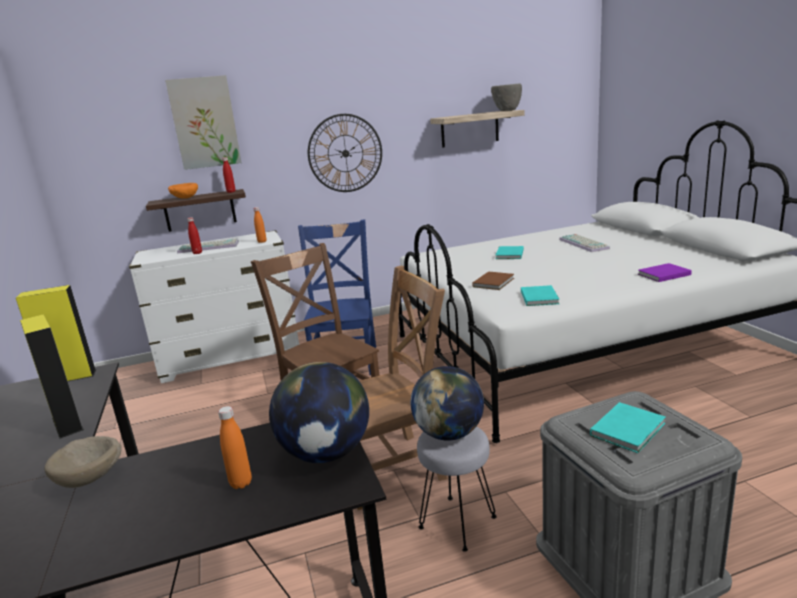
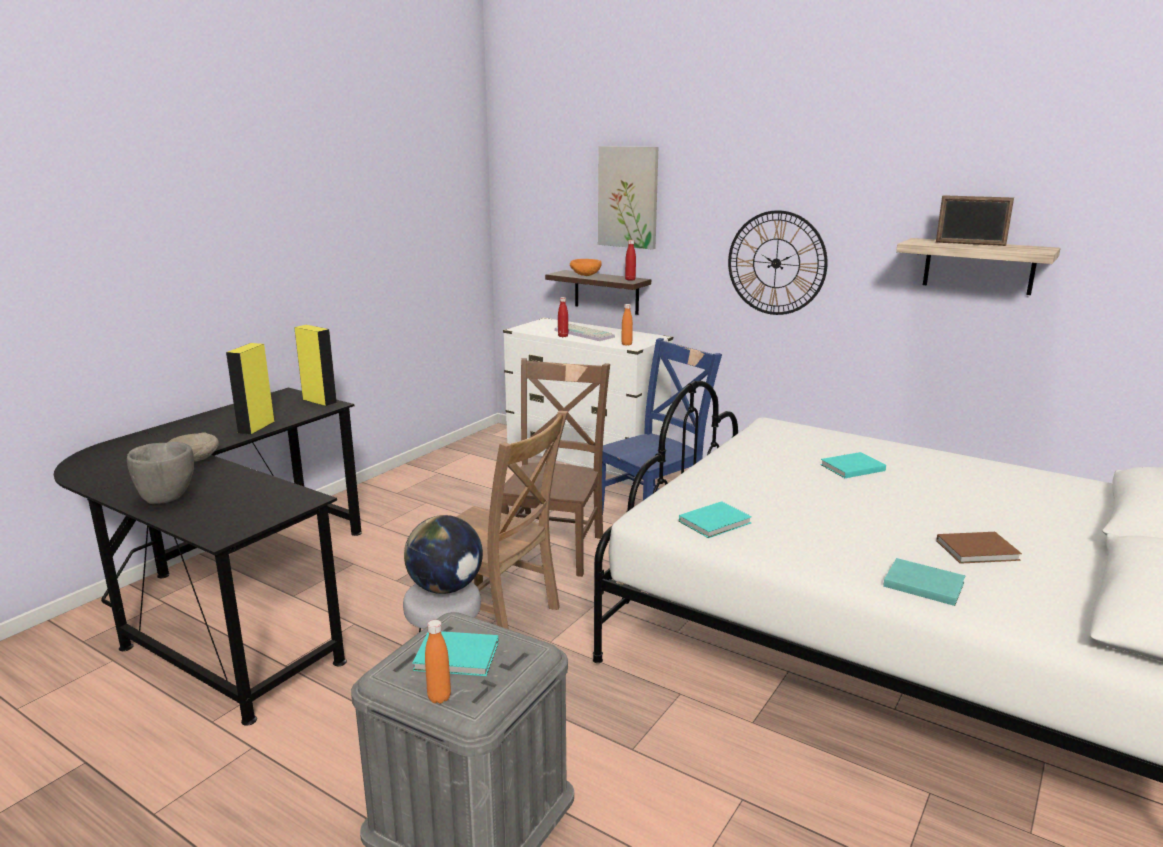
camera: 50 degrees right, 0 degrees up
(241, 483) = (208, 502): orange bottle -> orange bottle (439, 697)
(326, 453) = (259, 515): globe -> none
(471, 114) = (970, 244): none -> picture frame
(494, 282) = (734, 486): brown book -> brown book (979, 551)
(506, 110) = (1033, 249): grey bowl -> grey bowl (167, 497)
(585, 244) = (981, 502): keyboard -> none
(662, 274) = (921, 583): purple book -> turquoise book

